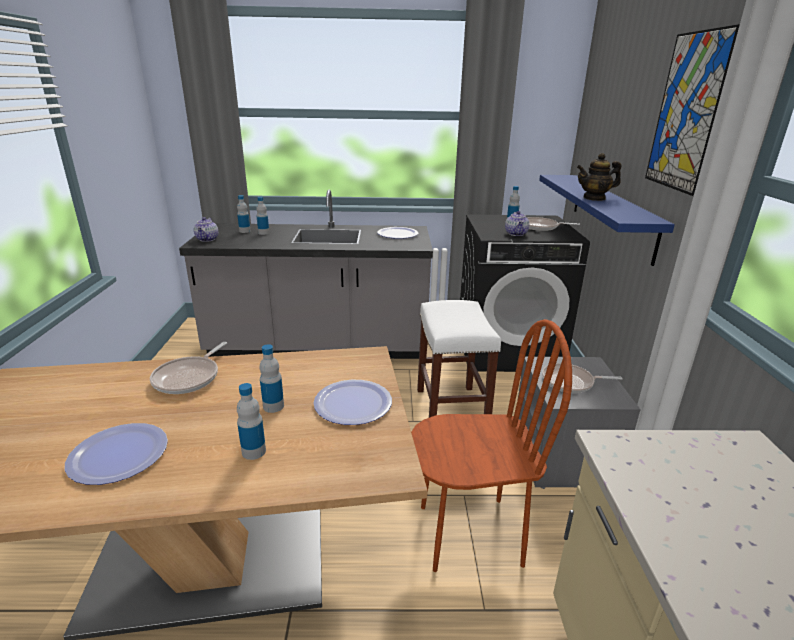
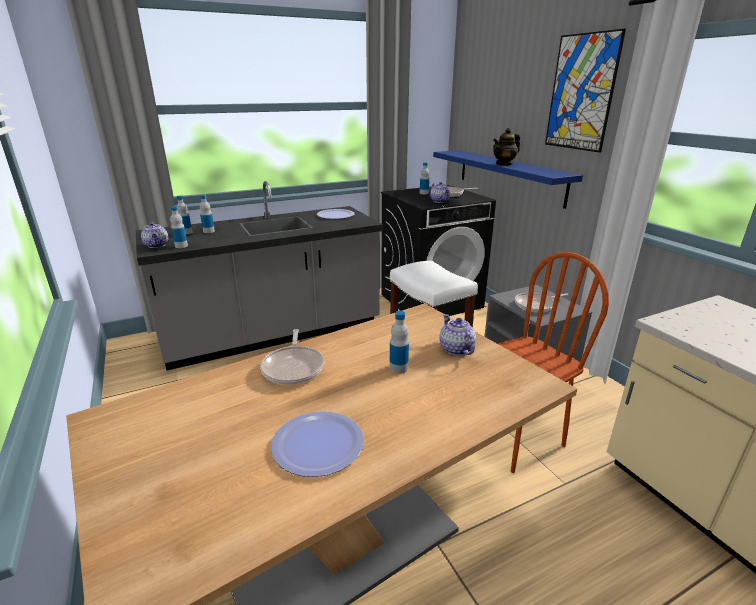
camera: 25 degrees left, 0 degrees up
(254, 451) = (429, 404): bottle -> bottle (181, 246)
(352, 403) = (455, 349): plate -> teapot

